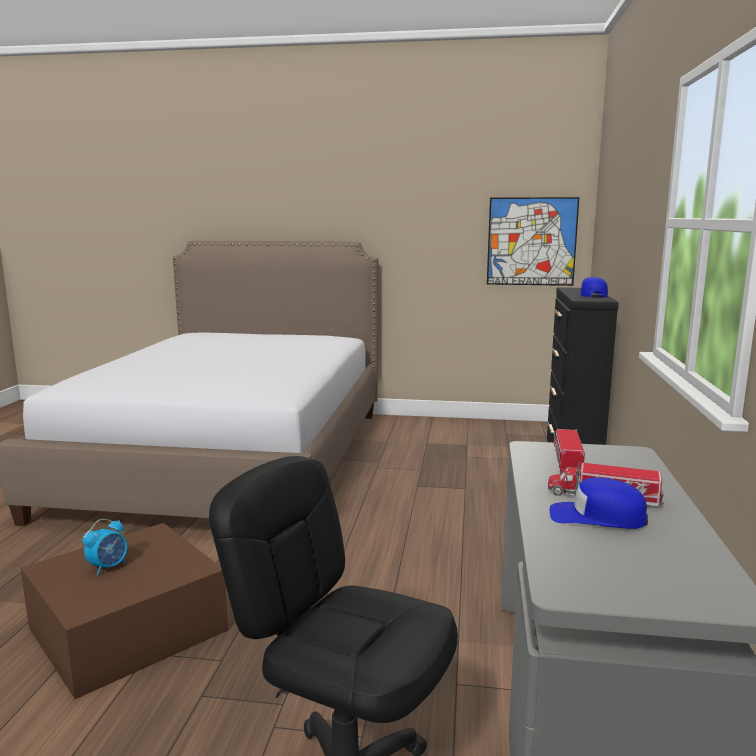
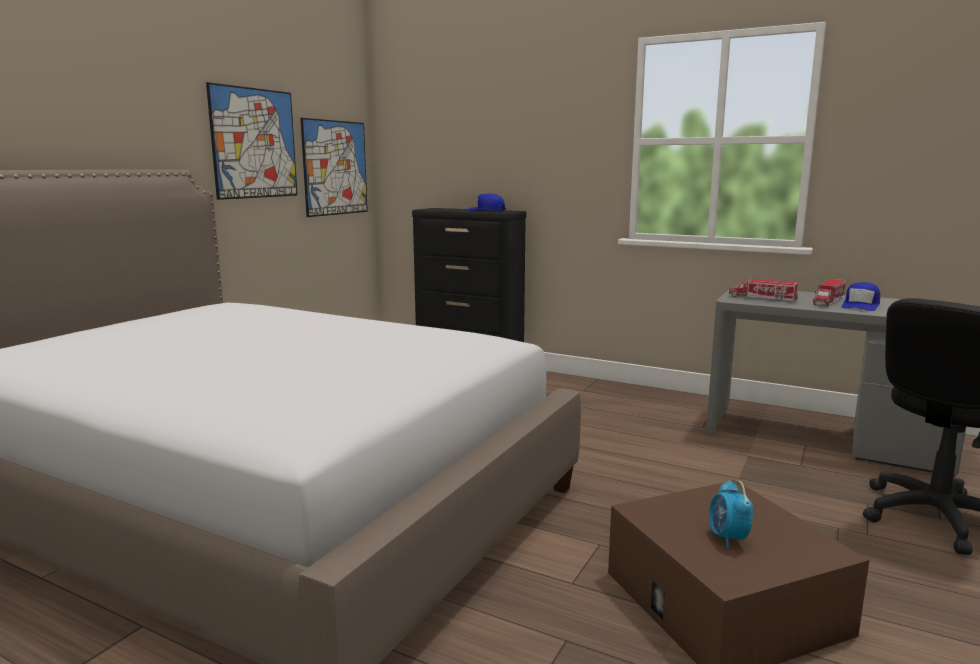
camera: 70 degrees left, 0 degrees up
(108, 567) = (728, 538): alarm clock -> alarm clock turned 150 degrees counterclockwise
(434, 221) = (254, 143): none -> picture

